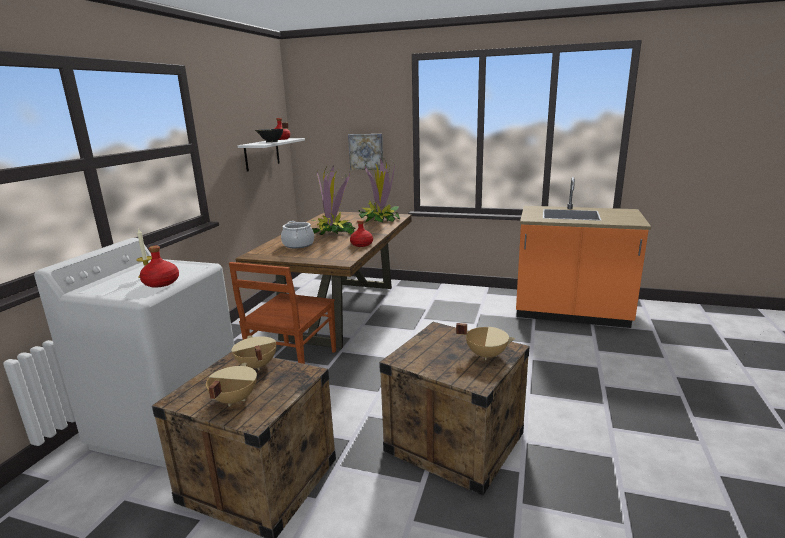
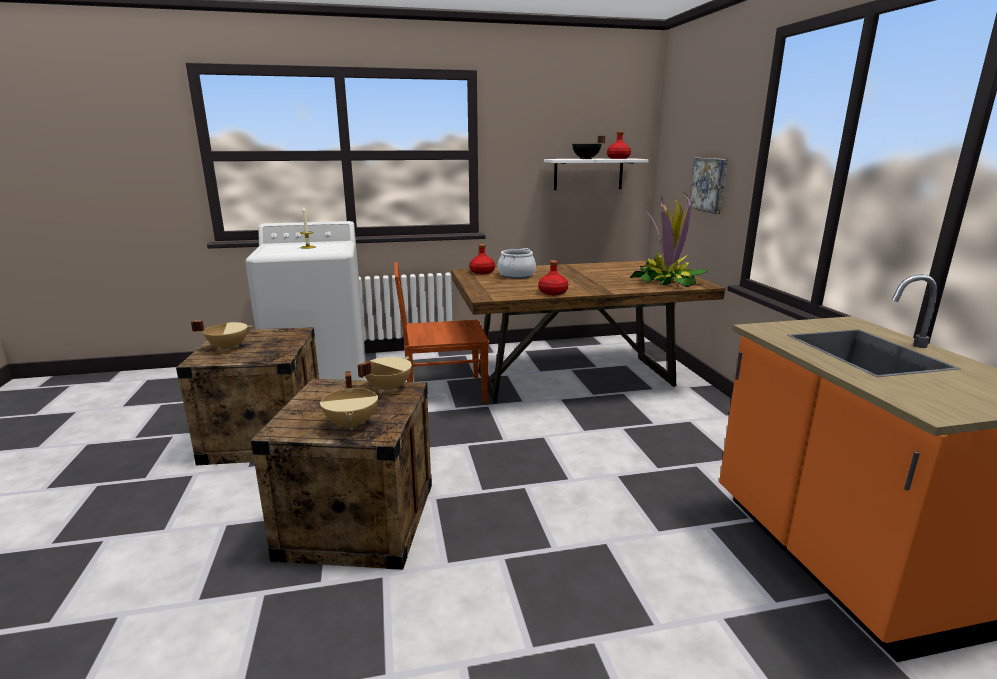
camera: 60 degrees right, 0 degrees up
(160, 283) = (291, 252): red bottle -> red bottle (482, 272)
(256, 366) = (285, 340): beige cooking pot -> beige cooking pot (387, 388)
(332, 233) = (575, 277): potted plant -> none

